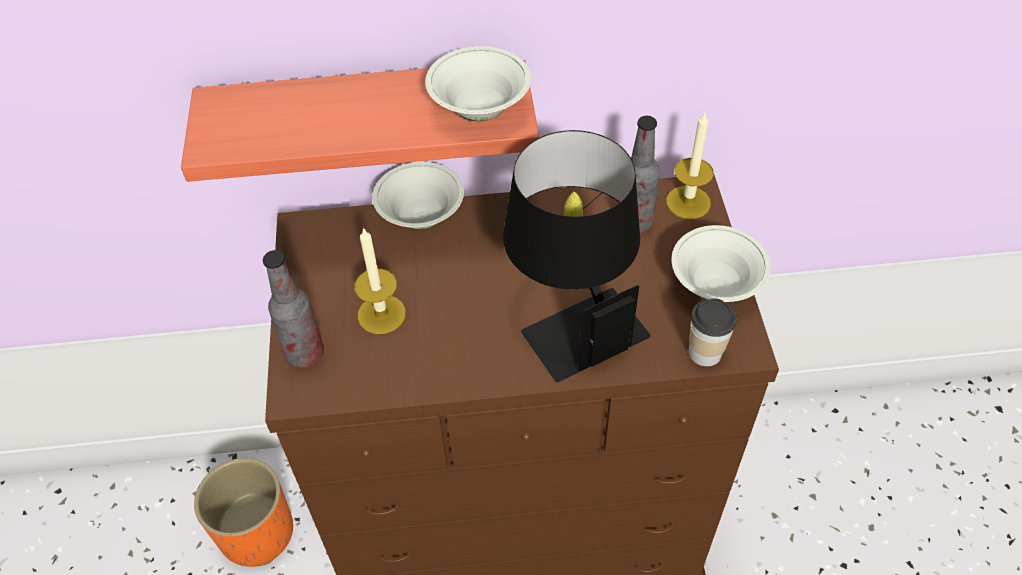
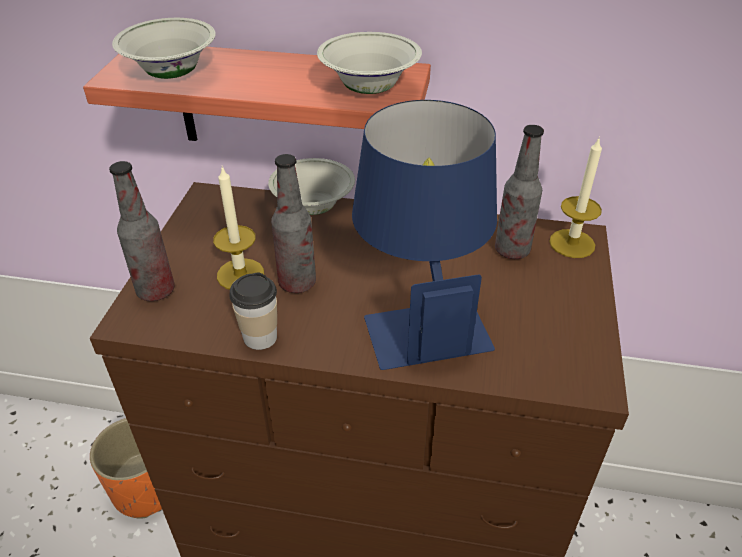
camera: 15 degrees right, 10 degrees down
(442, 310) = (297, 283): none -> bottle
(571, 316) = (419, 314): black table lamp -> blue table lamp
(705, 353) = (548, 379): cup -> cup (260, 337)
(715, 285) = (579, 319): white bowl -> white bowl (172, 74)

